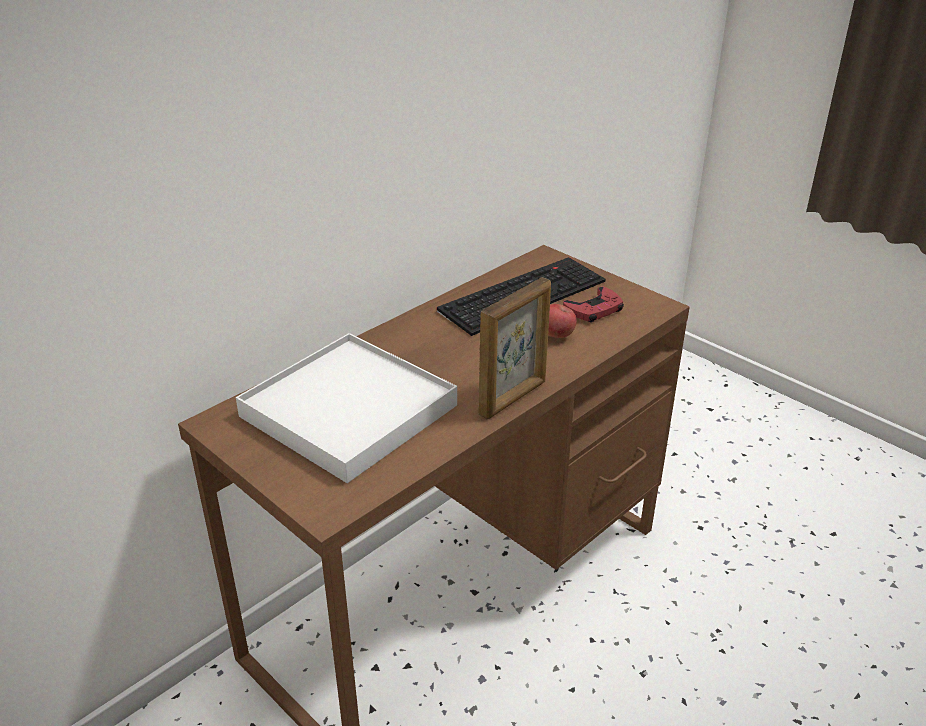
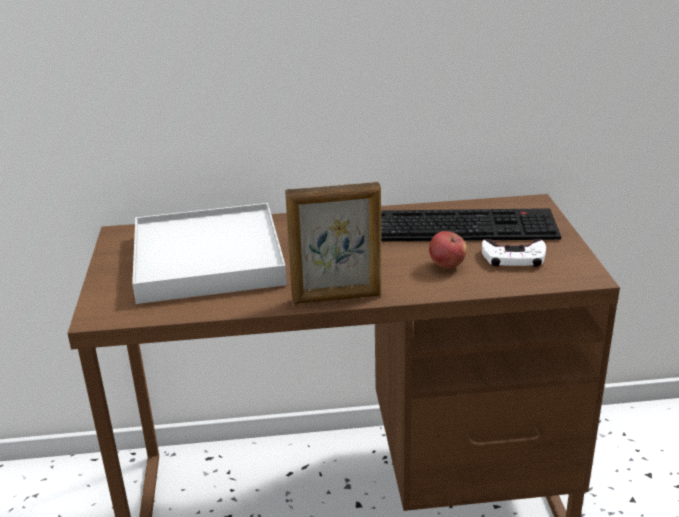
camera: 40 degrees right, 5 degrees down
(594, 310) = (514, 258): red game controller -> white game controller

